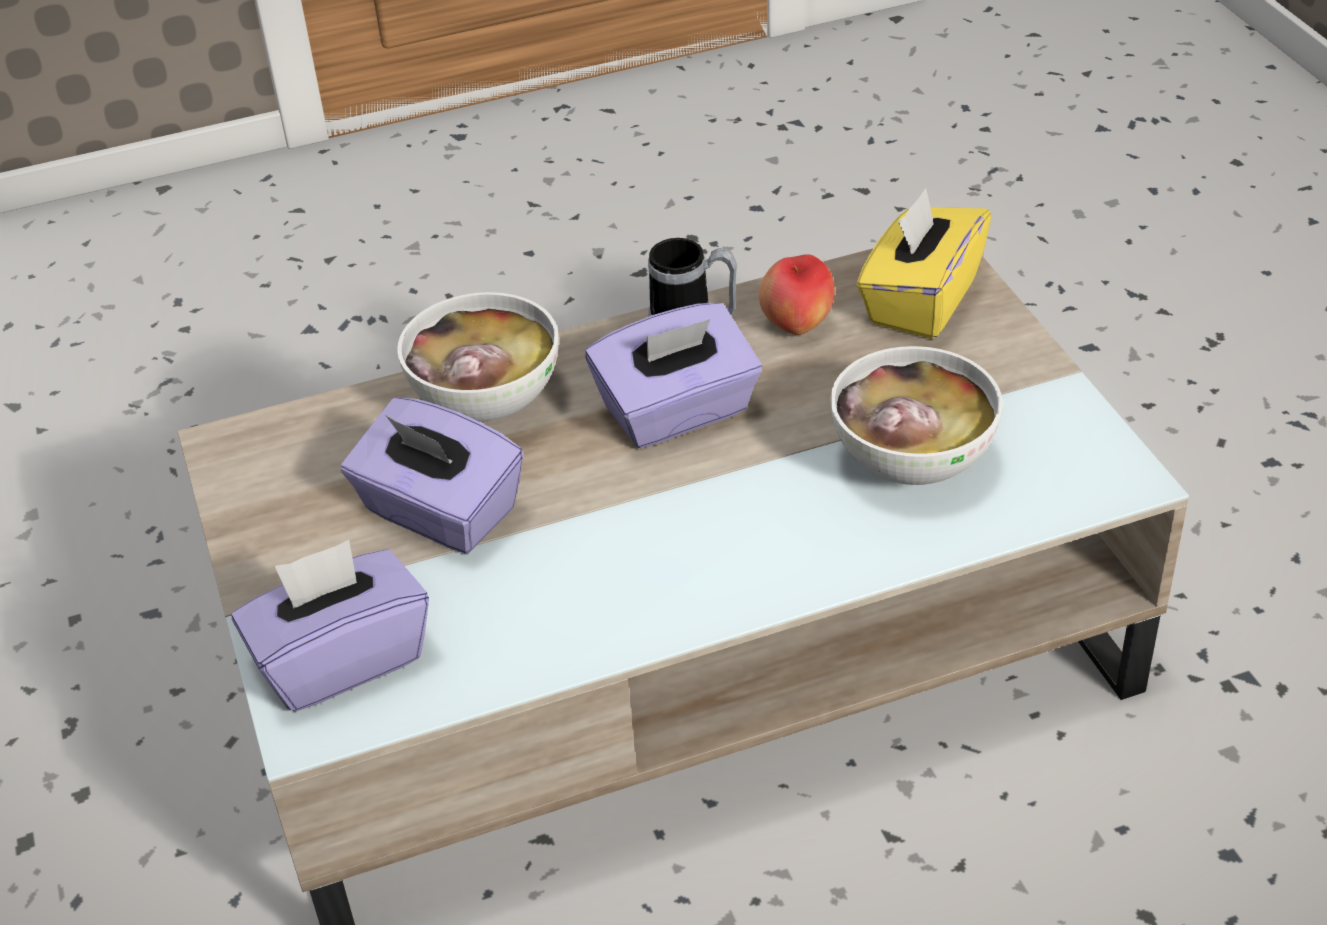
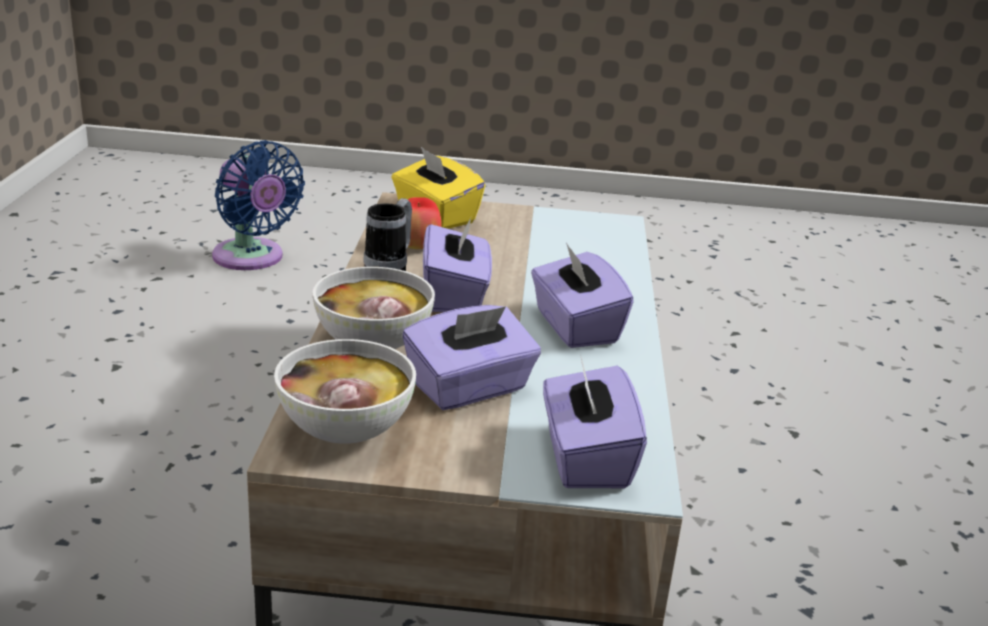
camera: 70 degrees left, 15 degrees down
(680, 546) = (575, 327): none -> purple tissue box
(912, 461) = (563, 256): bowl -> bowl (344, 431)
(1002, 226) = (252, 258): none -> blue fan

